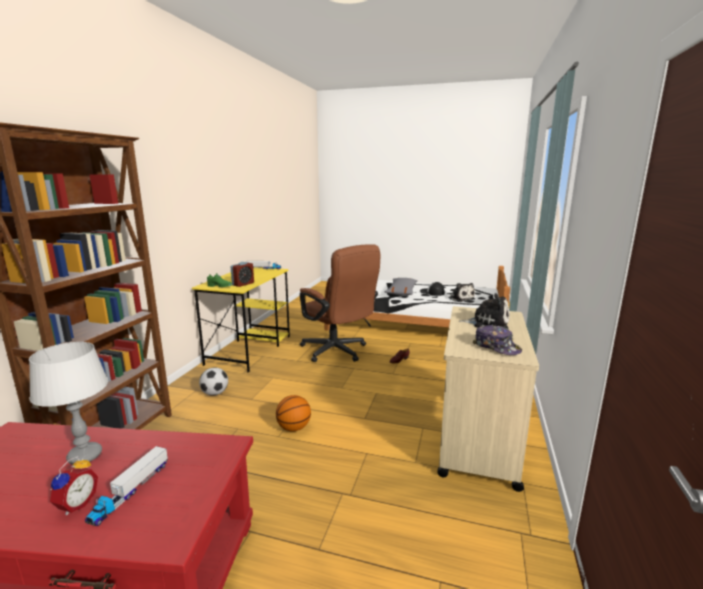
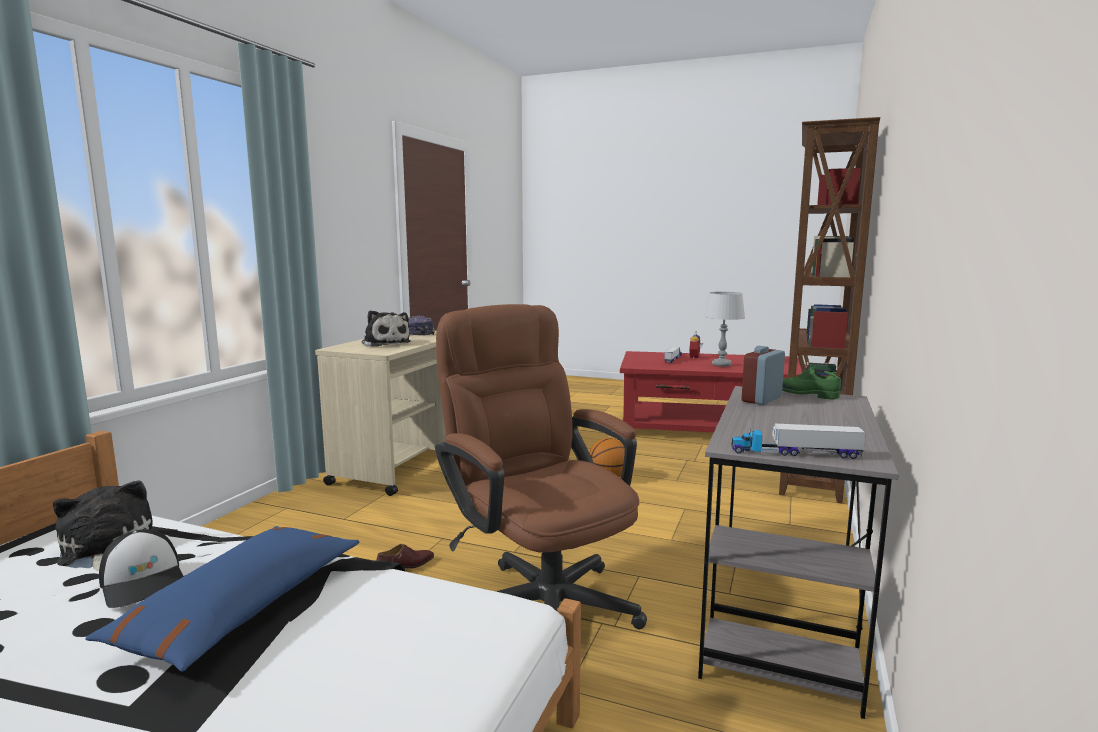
camera: 175 degrees left, 5 degrees down
(215, 393) = (750, 518): football -> none
(250, 349) = (782, 619): yellow desk -> grey desk
(401, 292) = (241, 609): grey pillow -> blue pillow
(487, 323) = (385, 343): plush toy -> plush toy turned 150 degrees counterclockwise

